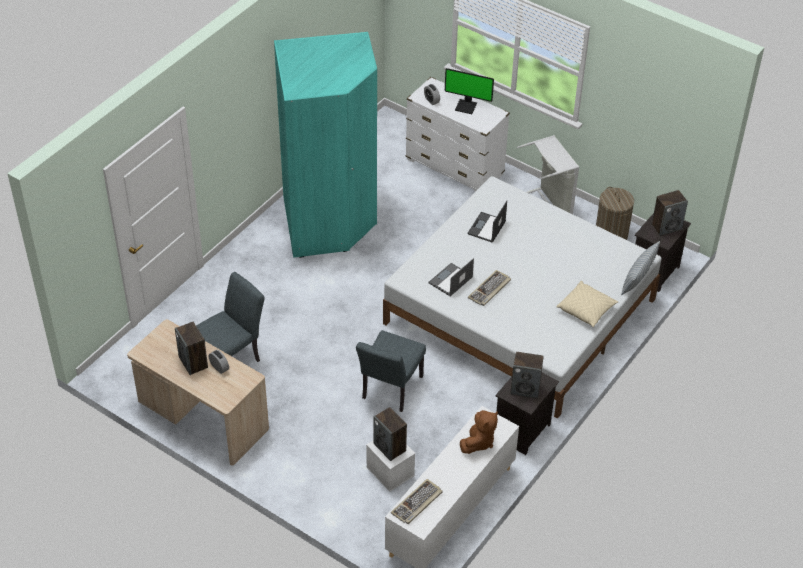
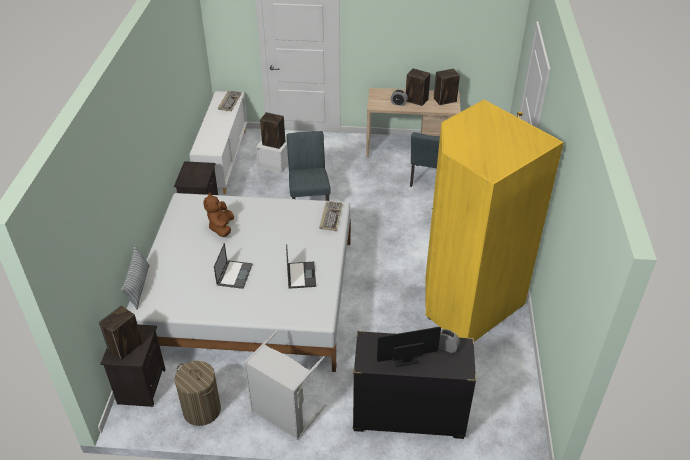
camera: 150 degrees right, 5 degrees down
(329, 221) = (466, 301): turquoise wardrobe -> yellow wardrobe
(450, 280) = (300, 221): laptop -> laptop (234, 274)
(455, 167) = (408, 415): white dresser -> black dresser
(478, 442) = (211, 138): brown plush toy -> brown plush toy (221, 228)
(489, 290) = (264, 226): keyboard -> keyboard (330, 217)
(525, 389) = (195, 173): speaker -> speaker (445, 100)
(586, 309) = (175, 242): beige pillow -> none

